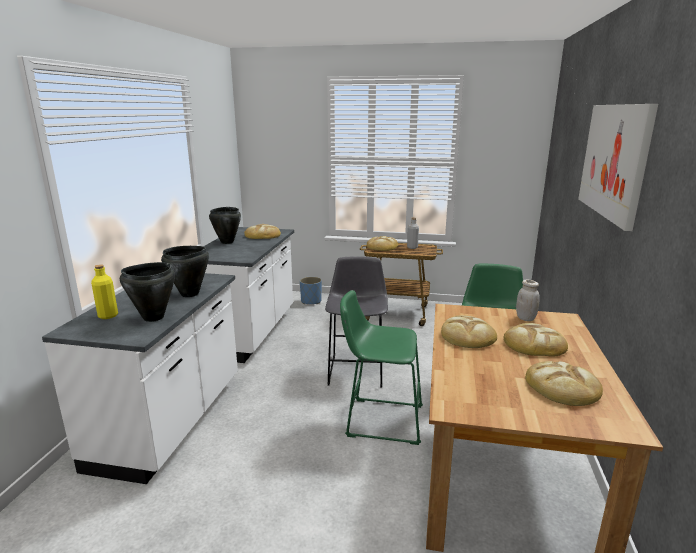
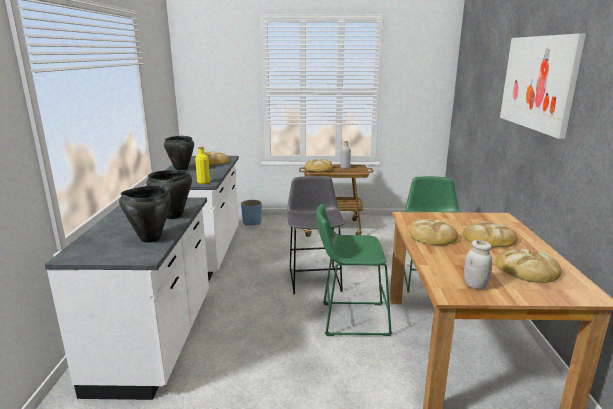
camera: 10 degrees left, 0 degrees up
(108, 316) = (103, 240): yellow bottle -> yellow bottle (203, 182)
(525, 318) = (471, 219): white jar -> white jar (475, 285)

